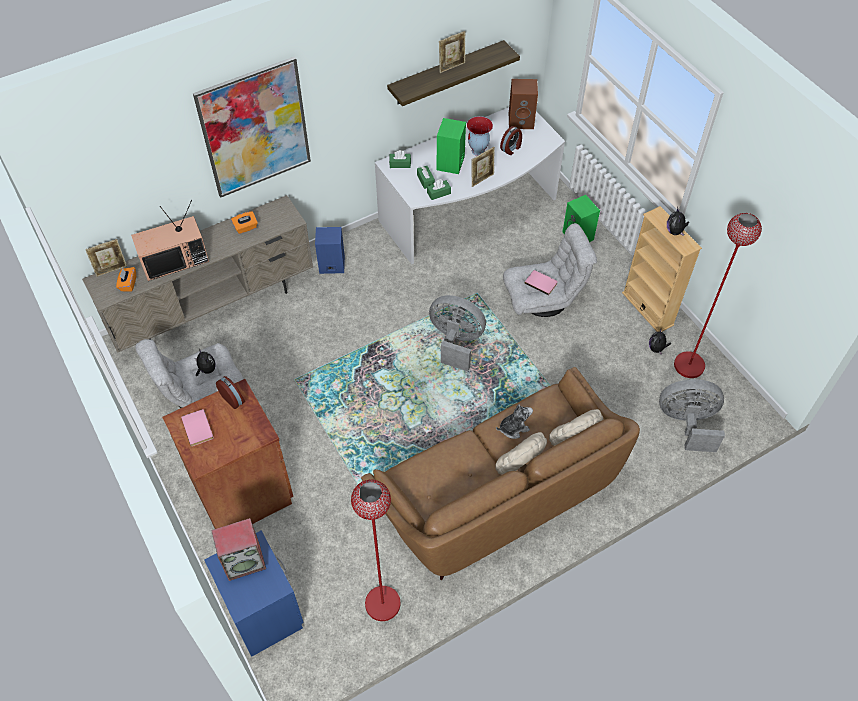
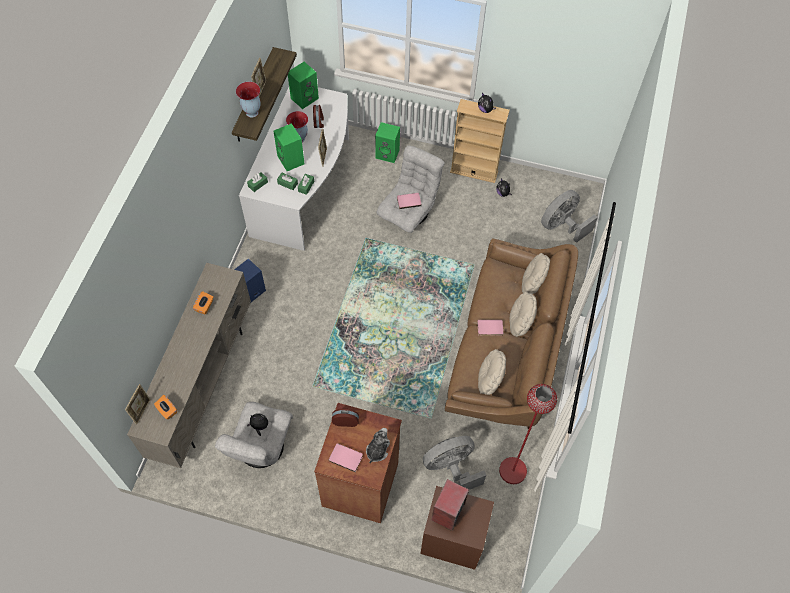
camera: 45 degrees left, 5 degrees up
(175, 259) = (180, 367): television -> none
(255, 128) = (181, 227): picture -> none
(264, 611) = (453, 538): blue nightstand -> brown nightstand
(422, 80) = (251, 112): none -> vase
(430, 492) = (489, 381): none -> beige pillow
(455, 342) = (386, 280): grey fan -> grey fan (451, 467)
(483, 447) = (490, 329): none -> pink book
(513, 428) = (494, 303): plush toy -> plush toy (377, 450)
(521, 121) = (304, 98): brown speaker -> green speaker
(688, 365) = (529, 190): red floor lamp -> none

